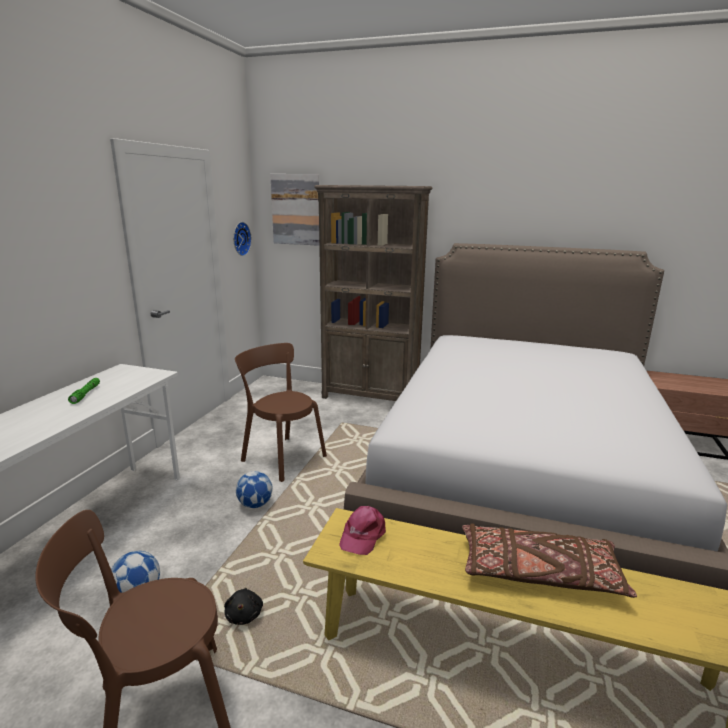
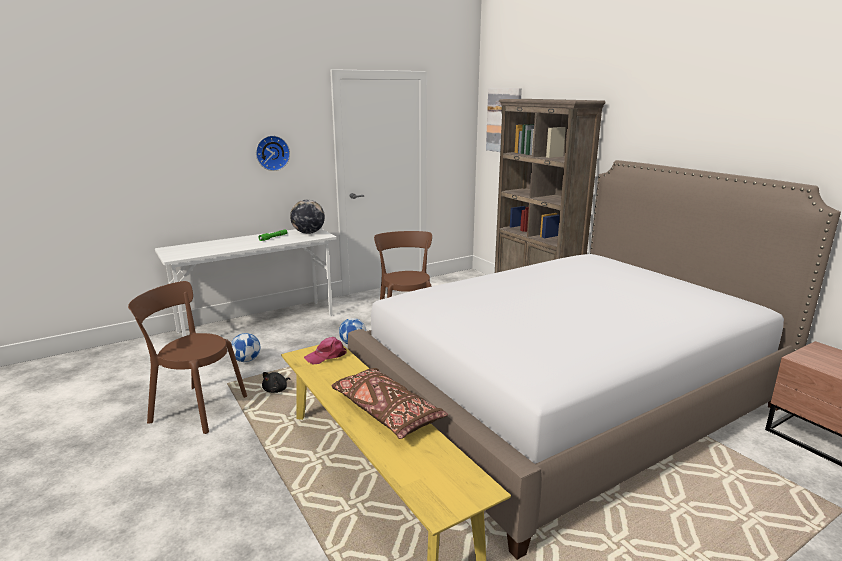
camera: 40 degrees right, 0 degrees up
(128, 375) = (308, 233): none -> globe
(240, 238) = (455, 144): wall clock -> wall clock (272, 153)

